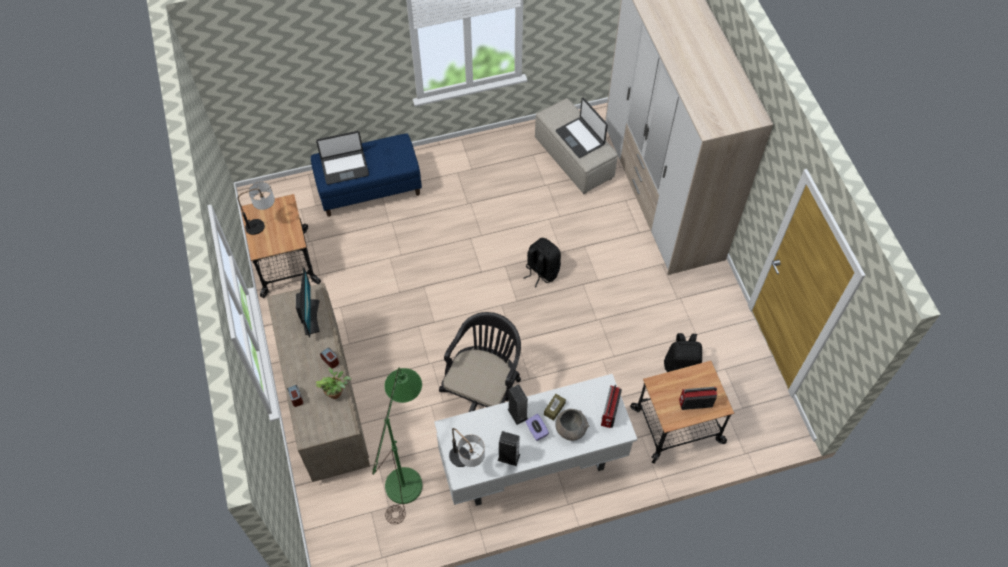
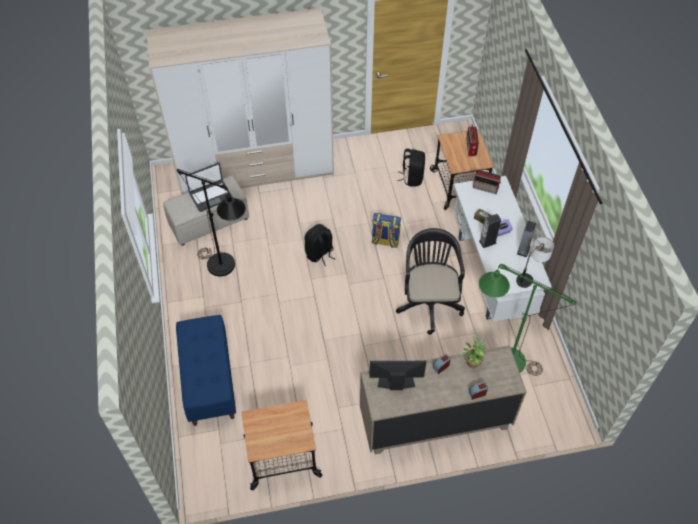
camera: 85 degrees left, 5 degrees down
(264, 224) = (274, 438): table lamp -> none
(344, 167) = (206, 376): laptop -> none
(483, 392) = (429, 301): black office chair -> black office chair turned 60 degrees clockwise
(509, 184) = (227, 269): none -> black floor lamp
(570, 339) = (385, 241): none -> backpack
(570, 430) = (500, 211): grey bowl -> none

